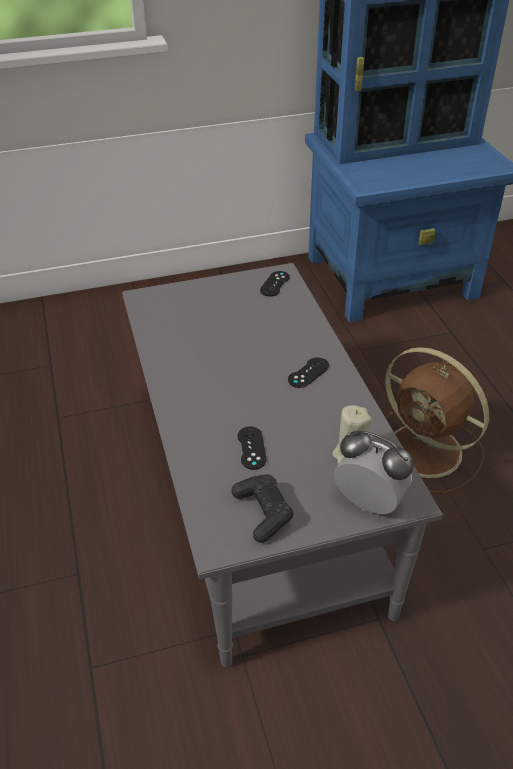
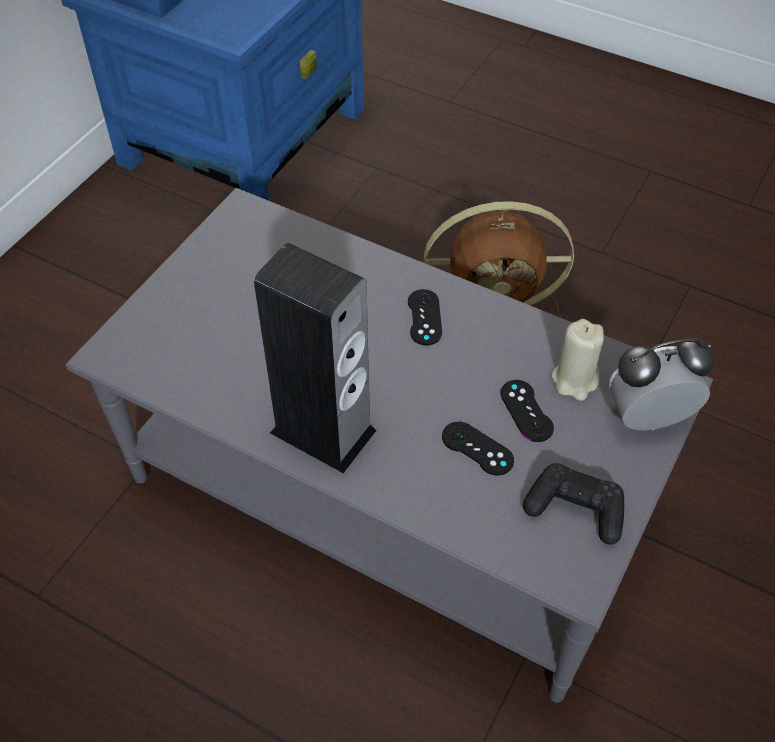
camera: 45 degrees left, 10 degrees up
(188, 388) = (323, 431): none -> speaker
(274, 284) = (251, 229): black game controller -> black game controller (526, 411)

